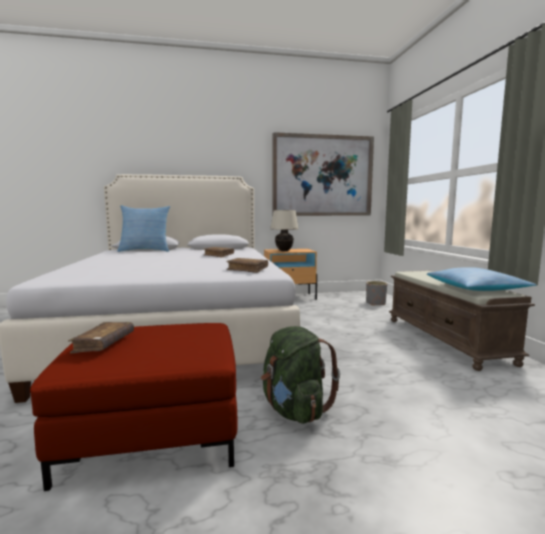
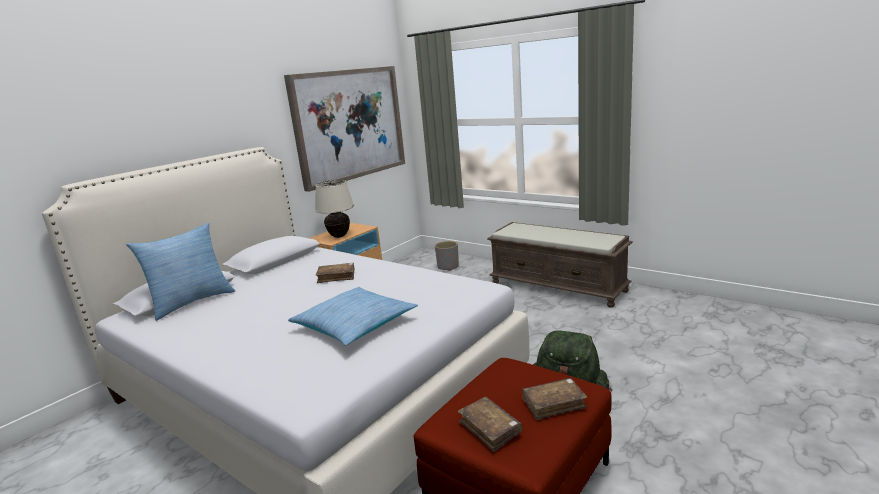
camera: 40 degrees left, 10 degrees up
(247, 269) = (452, 290): brown book -> brown book (553, 404)
(476, 289) = (588, 238): pillow -> pillow (355, 325)

